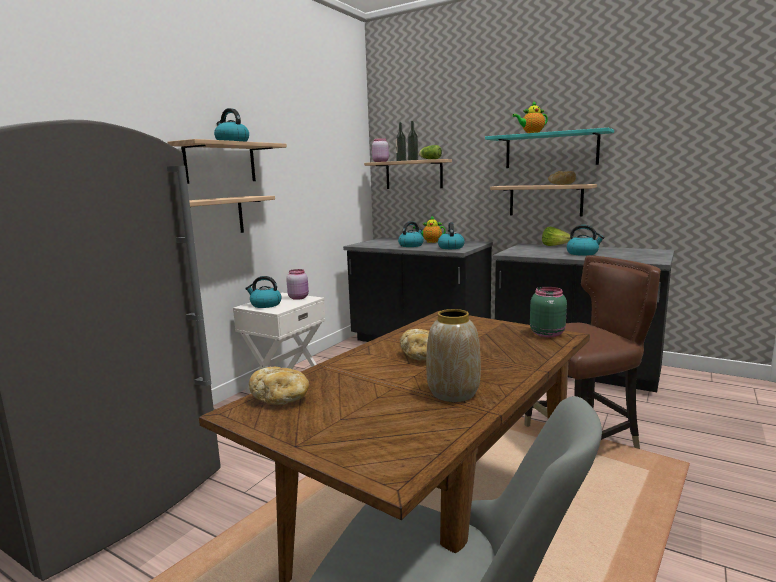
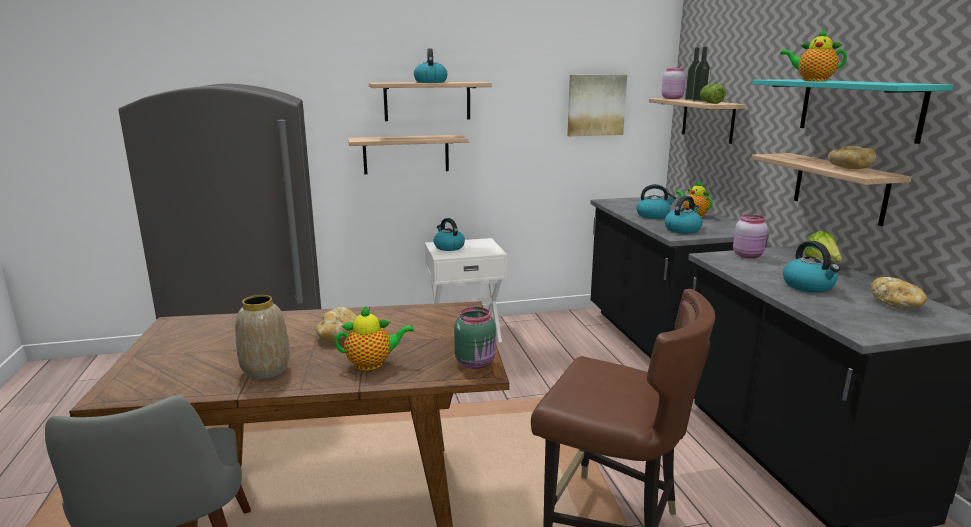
camera: 45 degrees right, 5 degrees up
(281, 399) = (203, 325): bread -> bread (896, 304)
(299, 297) = (488, 248): pink jar -> pink jar (748, 255)
(332, 168) = (595, 105): none -> picture
(502, 358) = (372, 364): none -> teapot

